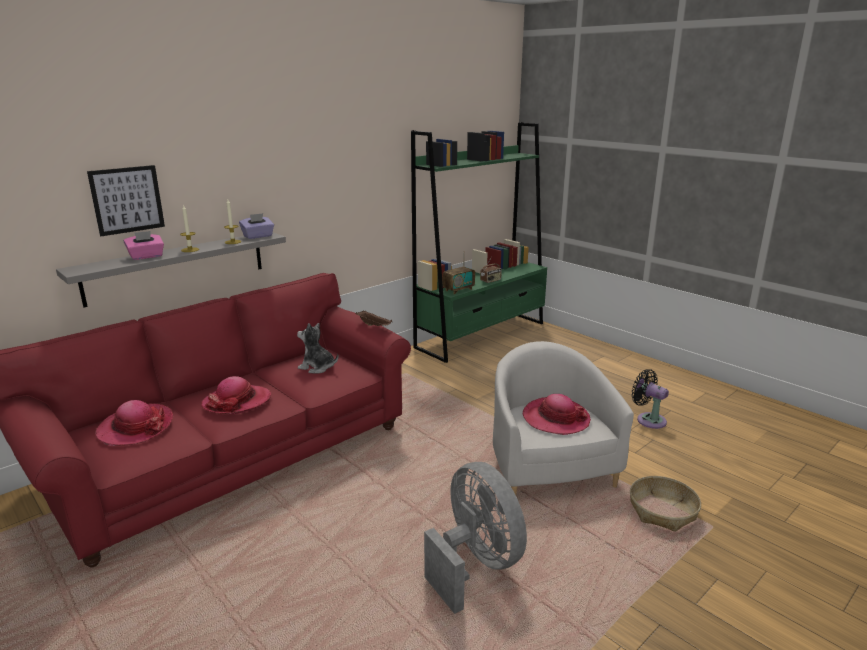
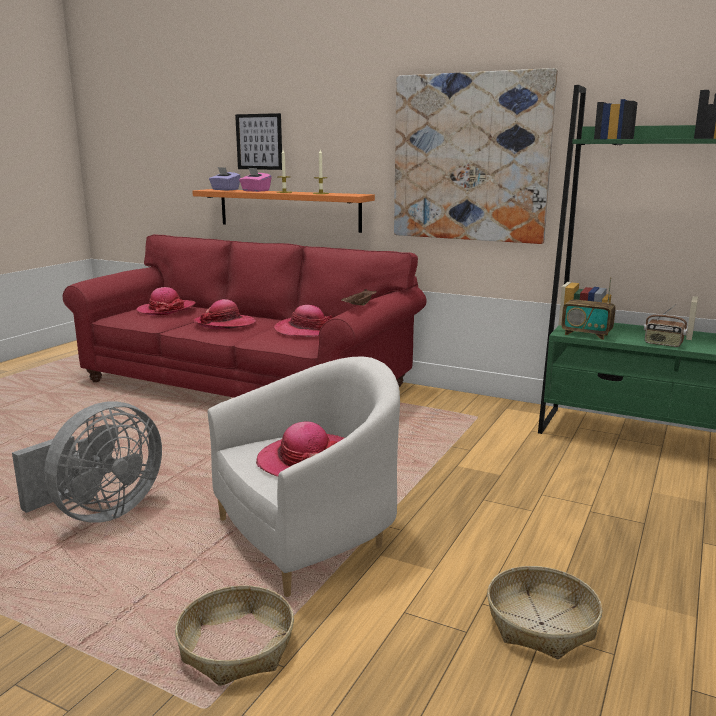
camera: 70 degrees right, 5 degrees down
(177, 267) = (288, 210): grey shelf -> orange shelf
(258, 236) = (349, 194): purple tissue box -> purple tissue box (225, 190)
(317, 367) = (307, 330): plush toy -> hat
(343, 187) = (470, 158): none -> picture
(648, 419) = (541, 624): black fan -> basket

